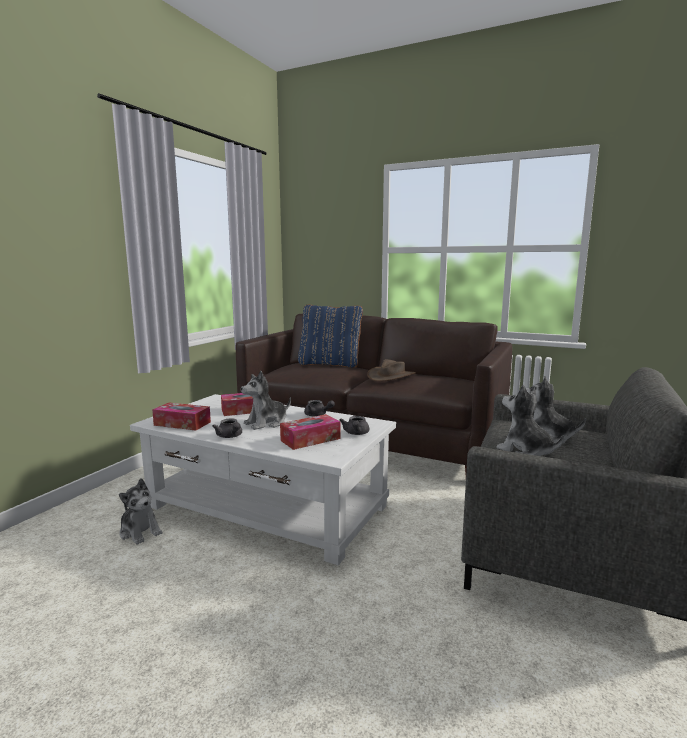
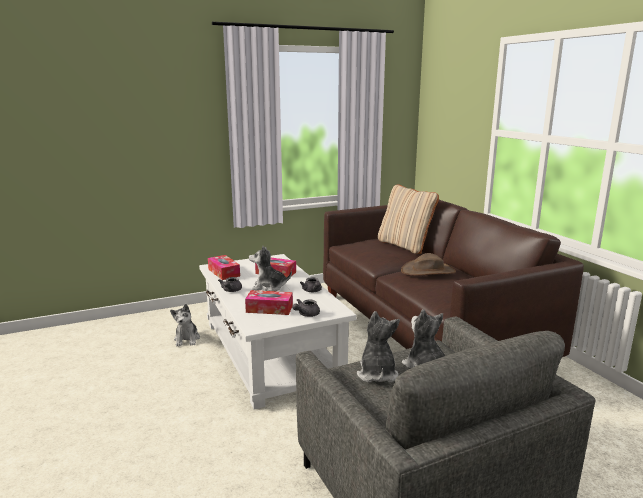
camera: 40 degrees right, 5 degrees up
(330, 364) = (405, 246): blue pillow -> beige pillow

